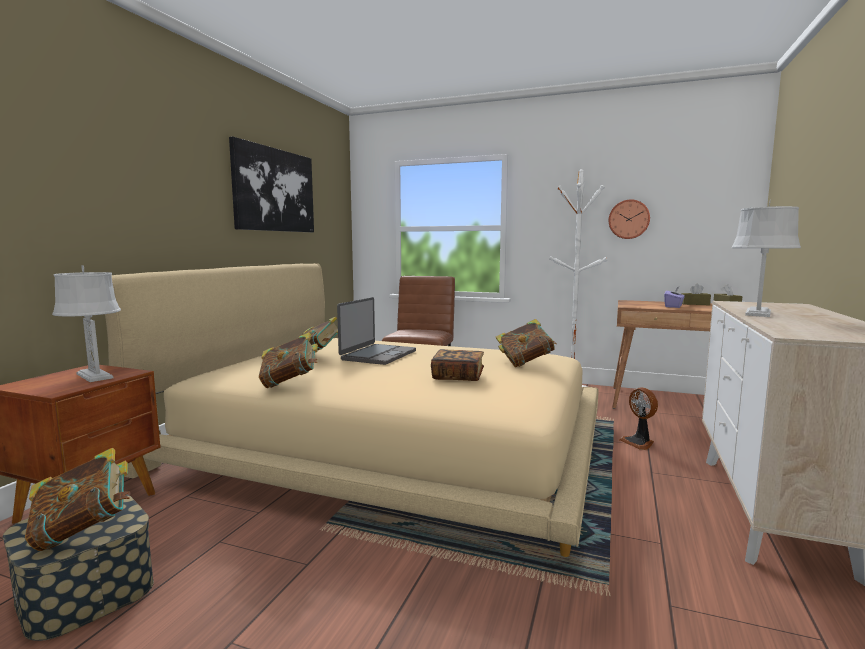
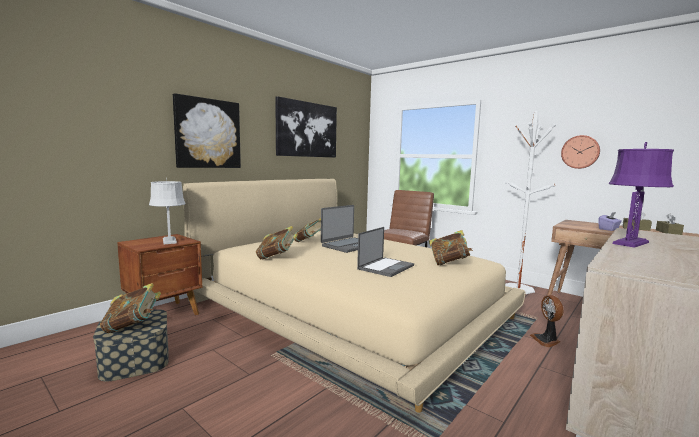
camera: 20 degrees right, 0 degrees up
(131, 192) = (208, 133): none -> picture
(458, 377) = (386, 267): book -> laptop
(758, 313) = (630, 243): grey table lamp -> purple table lamp

